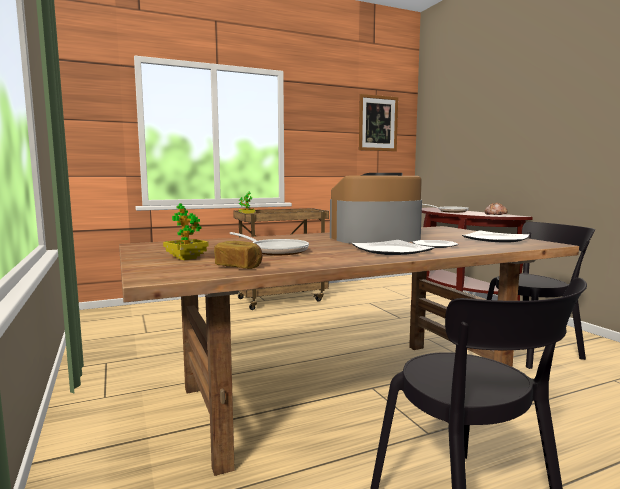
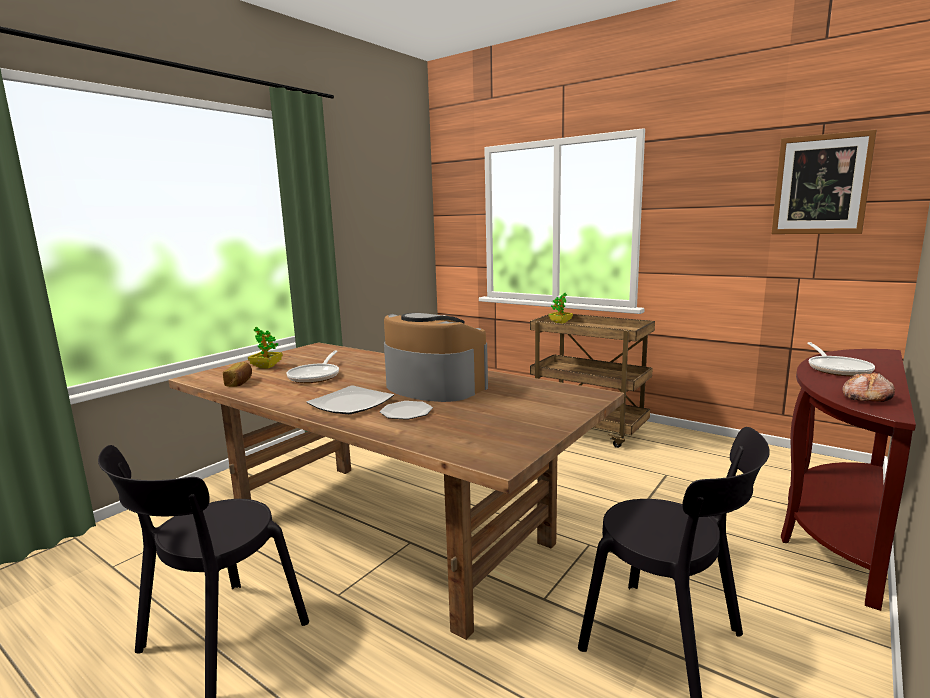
camera: 60 degrees right, 5 degrees up
(494, 239) = (503, 430): plate -> none

